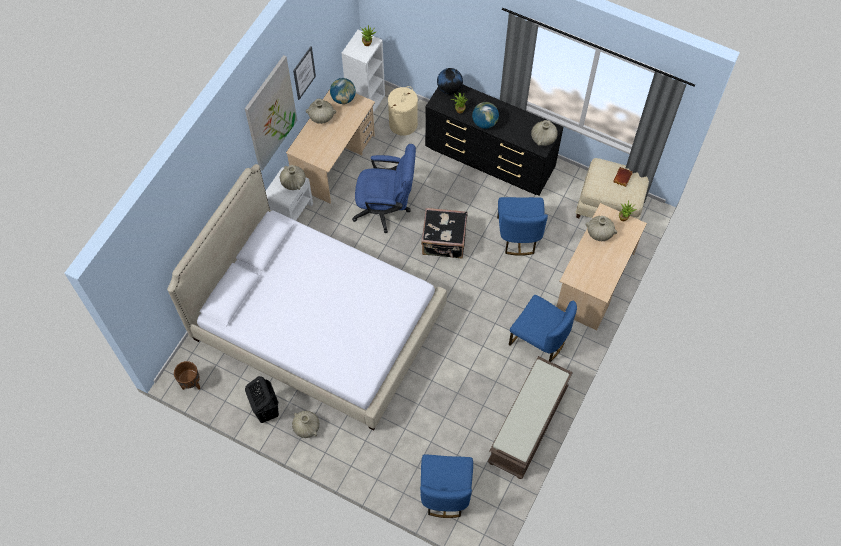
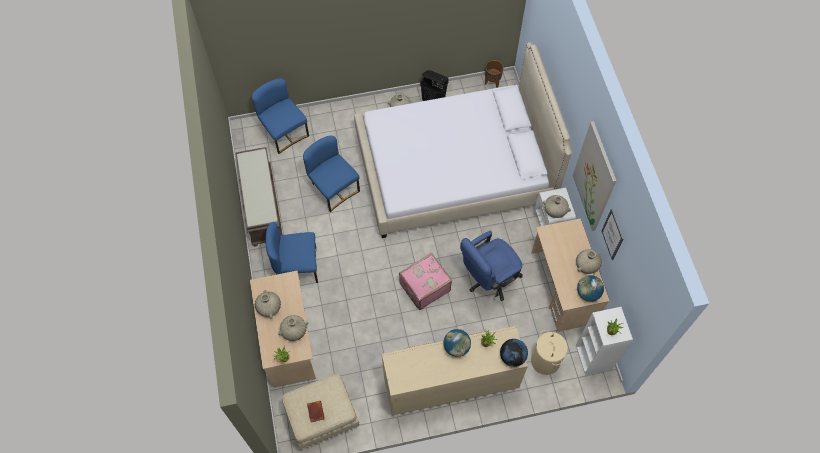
camera: 140 degrees right, 0 degrees up
(444, 242) = (424, 287): black suitcase -> pink suitcase
(490, 159) = (450, 383): black dresser -> beige dresser
(518, 235) = (374, 334): blue chair -> blue chair (333, 189)
(543, 138) = (397, 370): beige vase -> beige vase (269, 307)

